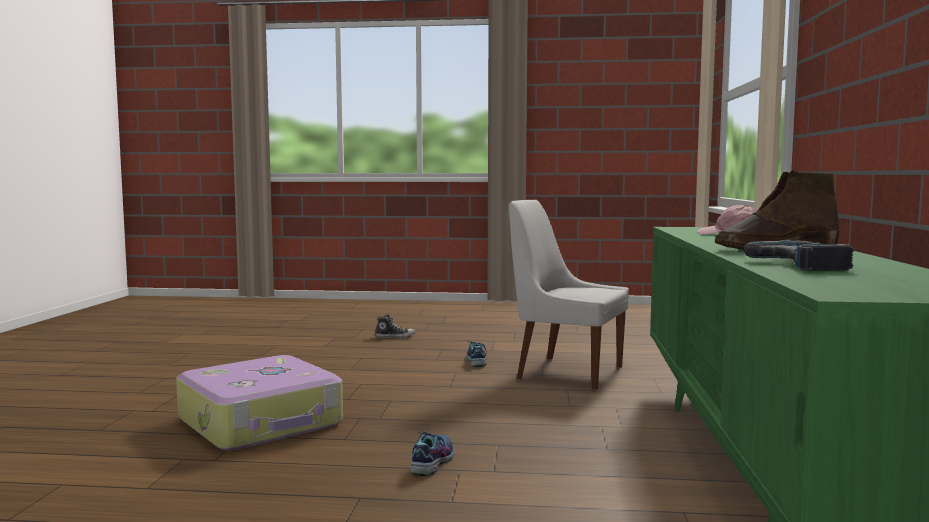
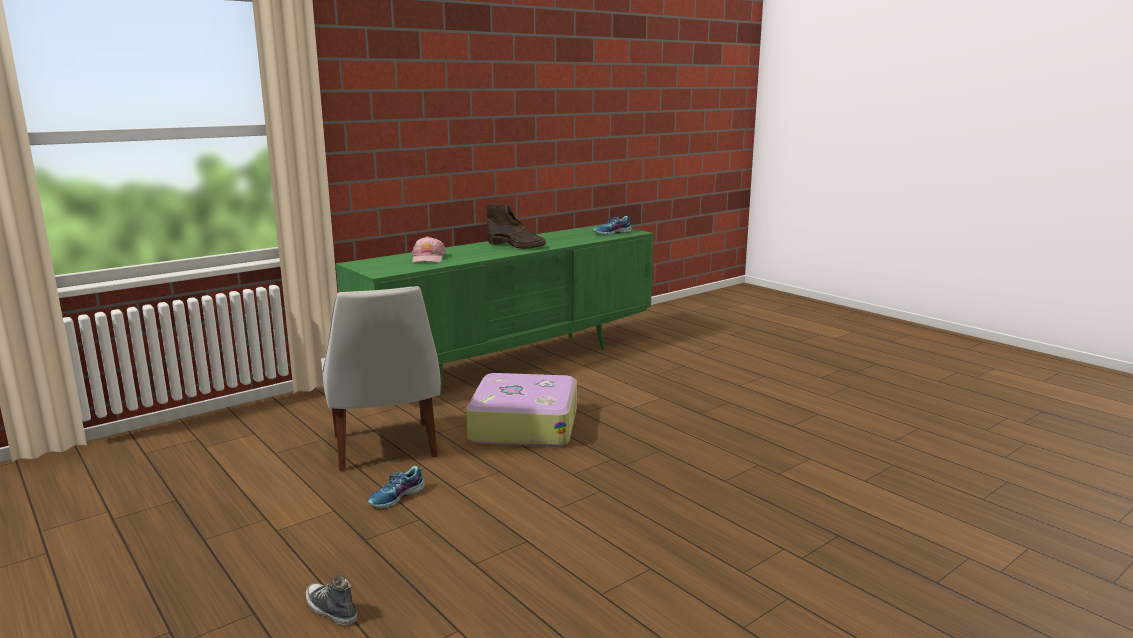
camera: 135 degrees left, 10 degrees up
(262, 422) = (698, 489): suitcase -> suitcase (523, 424)
(431, 462) = (636, 417): shoe -> shoe (612, 233)
(807, 264) = (570, 239): power drill -> none

